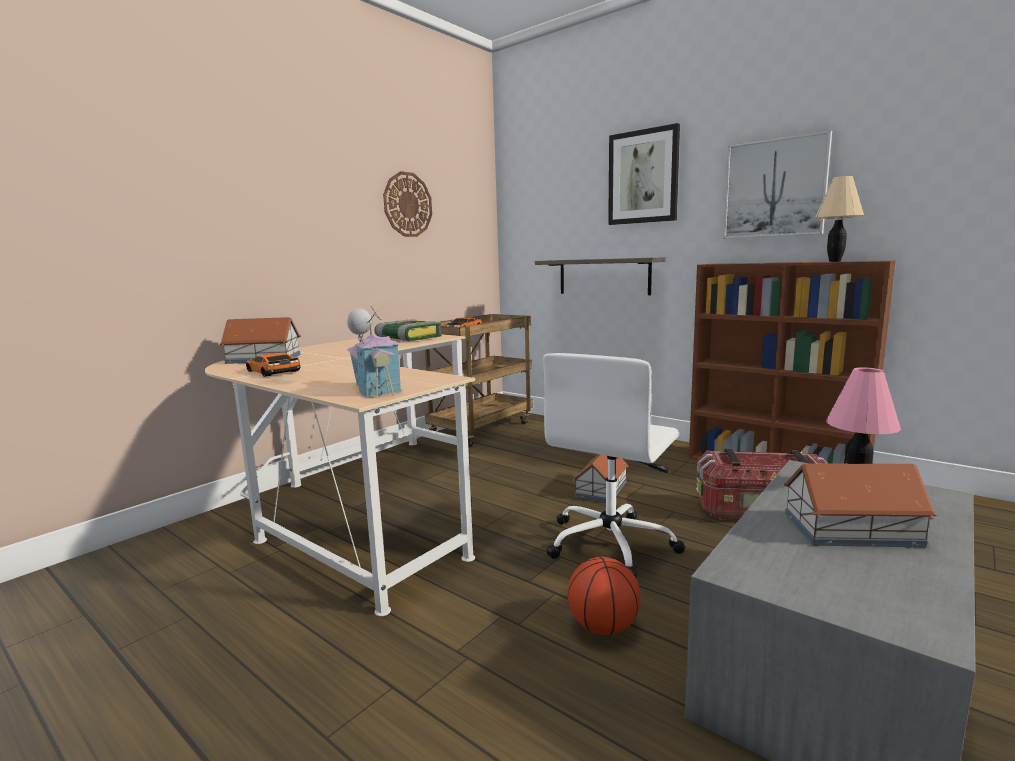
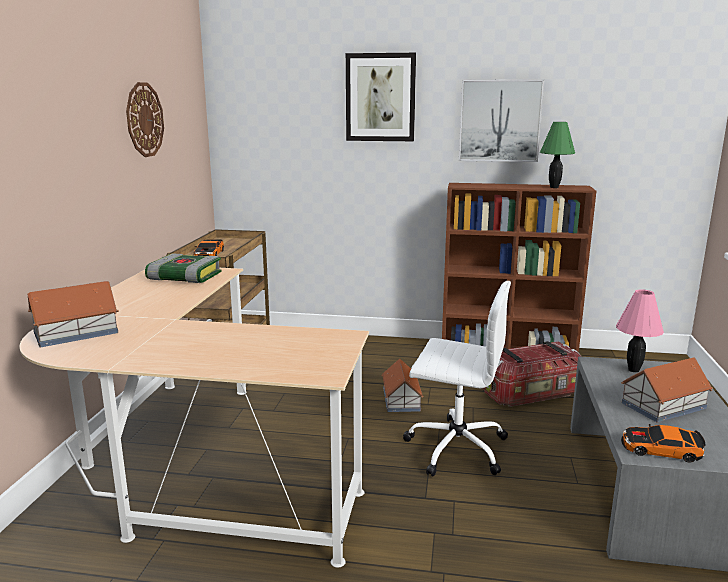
camera: 30 degrees left, 5 degrees up
(271, 371) = (137, 352): toy car -> toy car (661, 449)
(375, 389) = (308, 360): toy house -> none
(603, 276) = (340, 190): shelf -> none
(603, 627) = (510, 516): basketball -> none
(611, 543) = (455, 447): white office chair -> white office chair turned 75 degrees counterclockwise
(834, 261) = (554, 187): beige table lamp -> green table lamp

